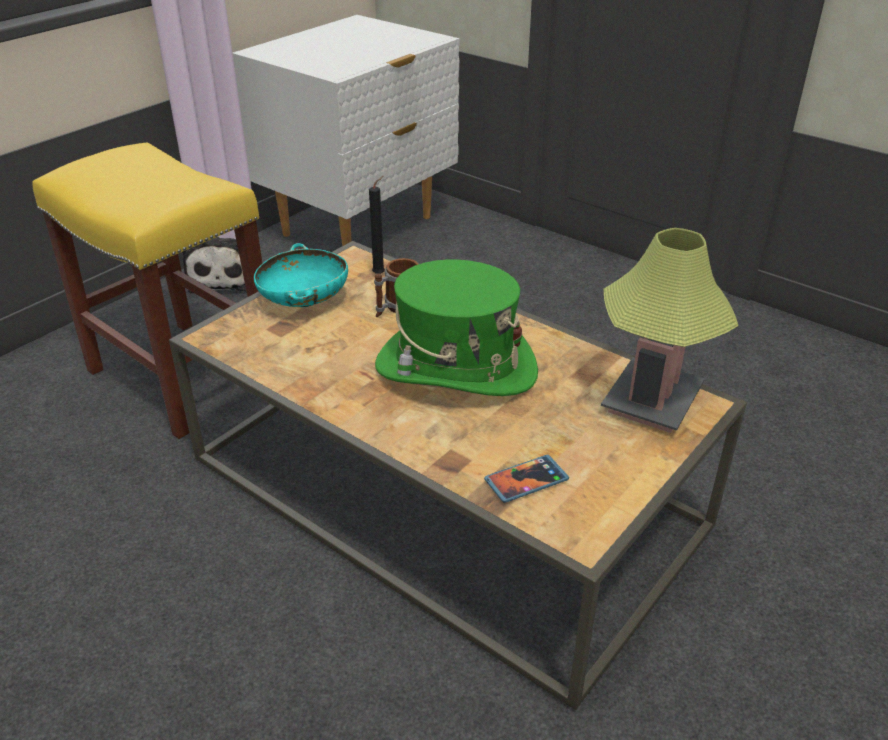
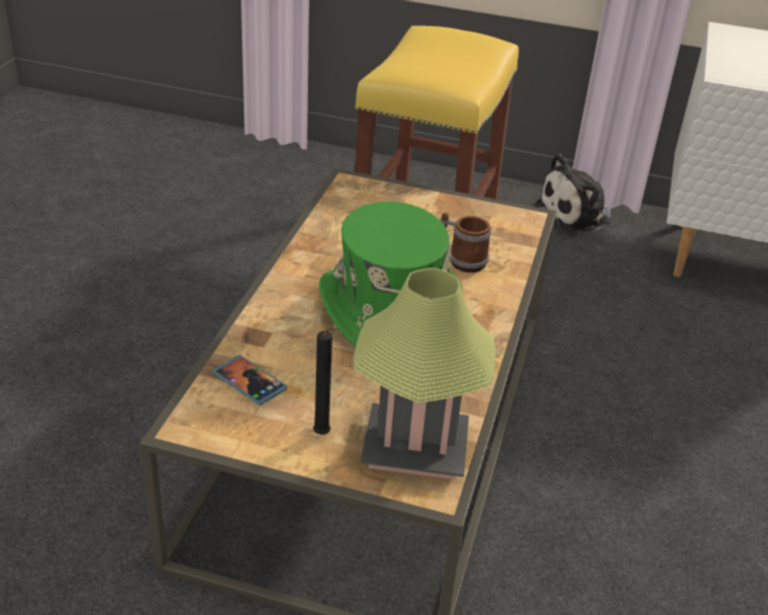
camera: 65 degrees right, 0 degrees up
(304, 301) = (432, 211): turquoise bowl -> none
(380, 274) = (510, 239): black candle -> black candle (324, 435)

